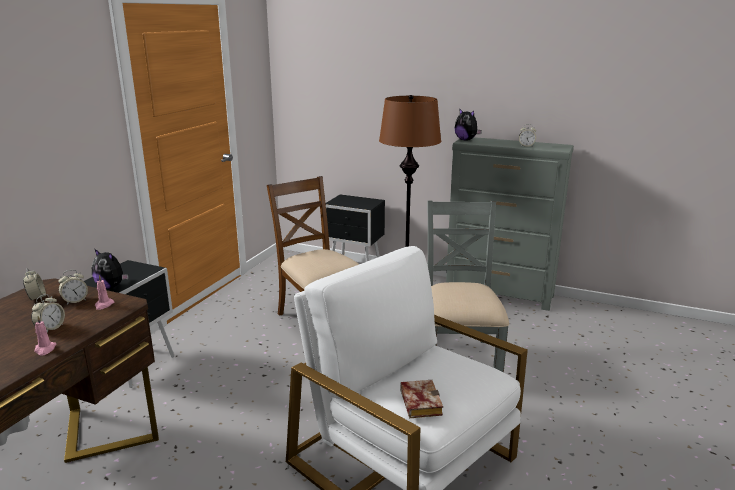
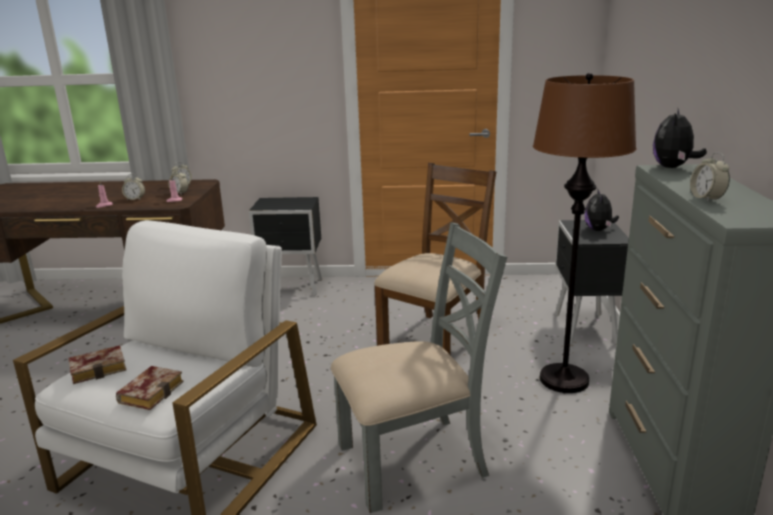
camera: 70 degrees right, 0 degrees up
(111, 286) = (262, 206): plush toy -> plush toy (599, 230)
(472, 377) = (151, 391): none -> book

